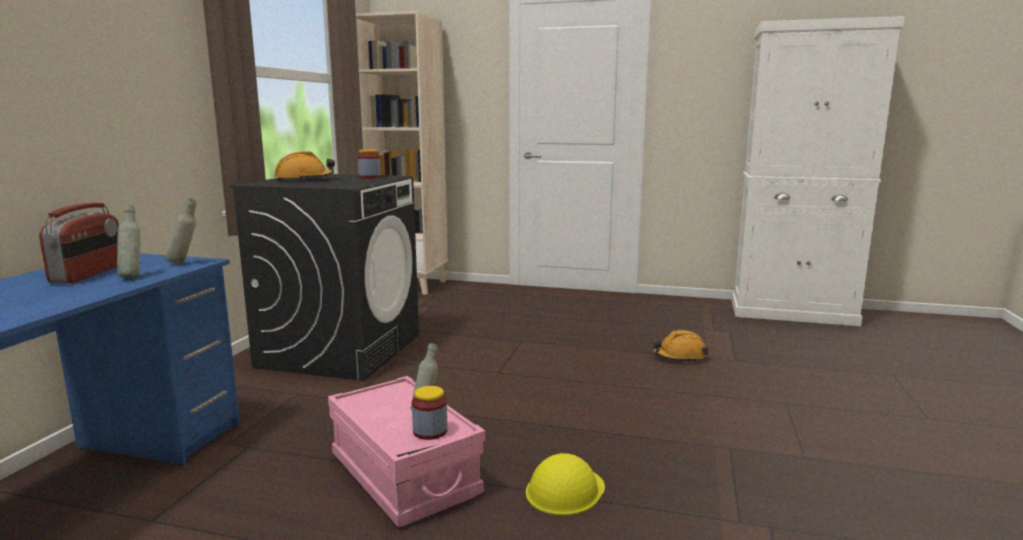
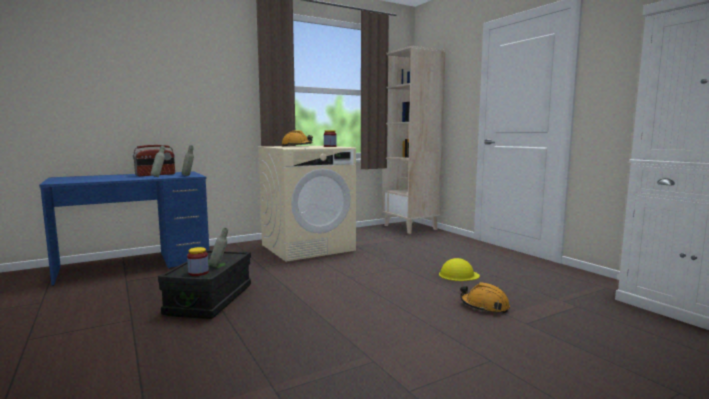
camera: 45 degrees right, 5 degrees down
(341, 350) = (308, 247): black washing machine -> beige washing machine
(404, 475) = (210, 300): pink storage box -> black storage box
(565, 490) = (244, 334): yellow hard hat -> yellow hard hat (458, 275)

